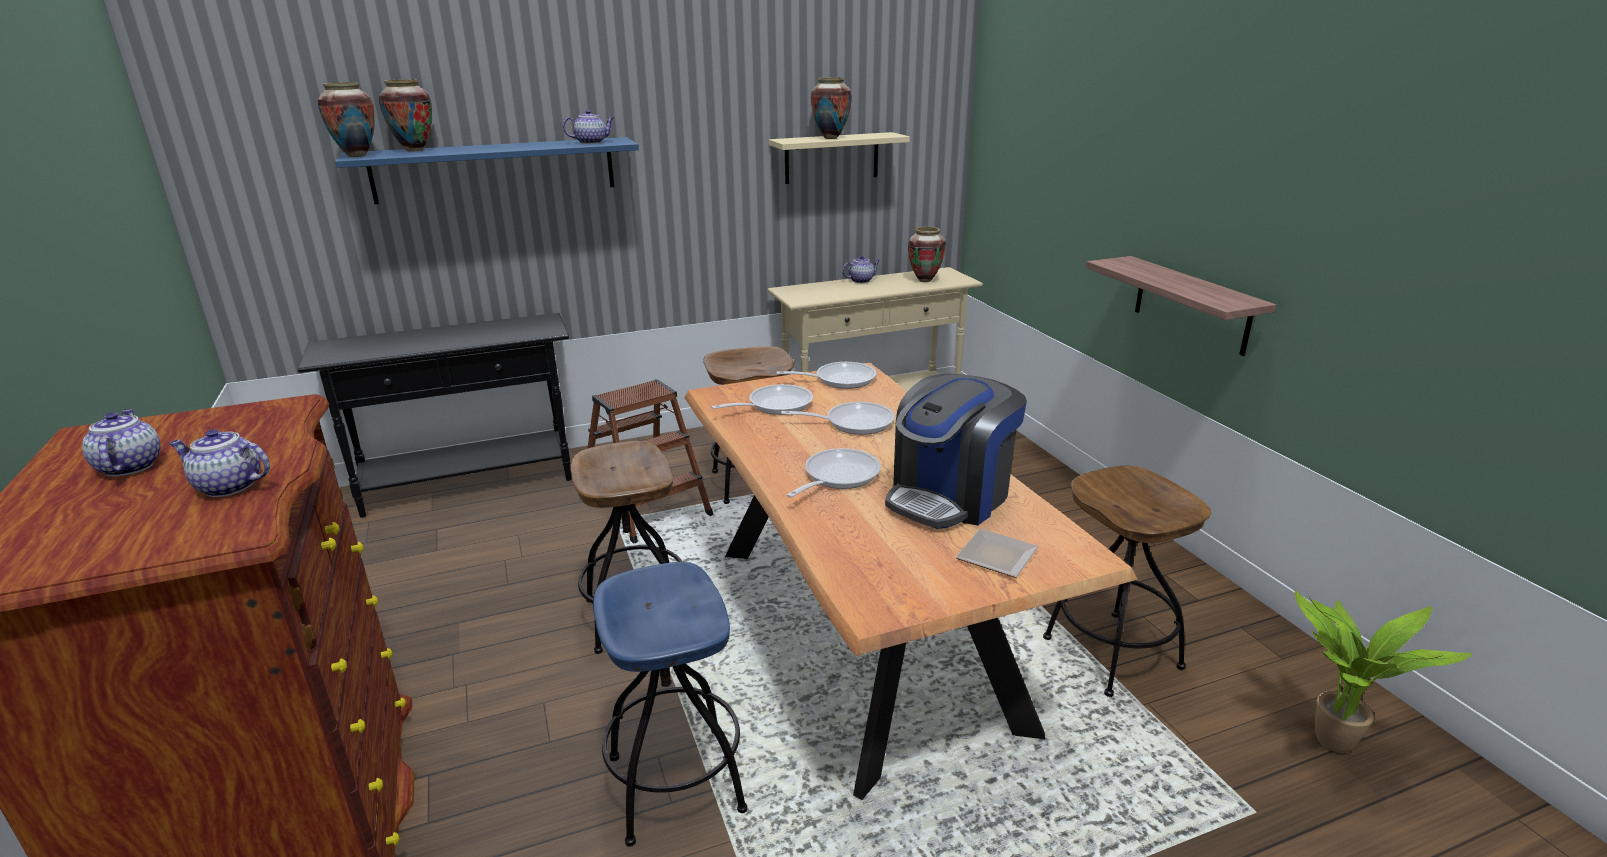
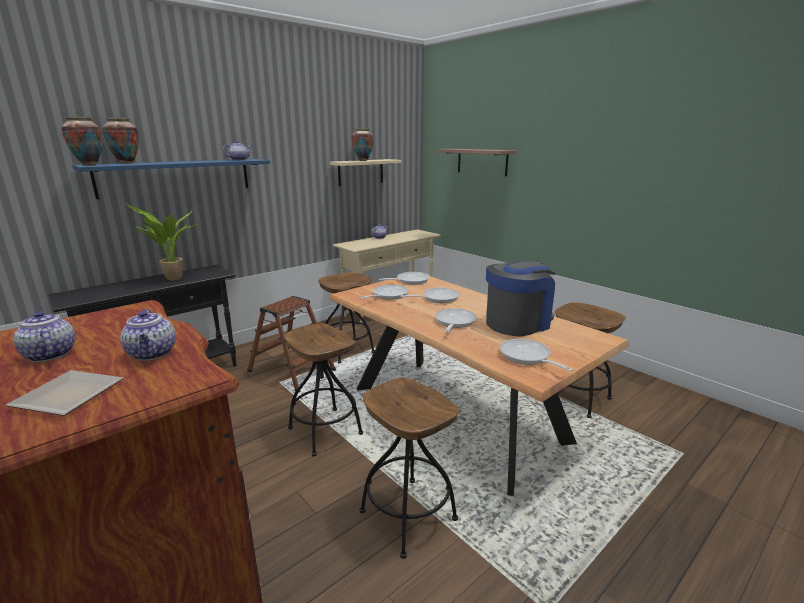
camera: 20 degrees left, 5 degrees down
(228, 486) = (152, 354): teapot -> teapot turned 105 degrees counterclockwise
(676, 782) = (408, 514): blue stool -> brown stool
(899, 568) = (527, 357): none -> frying pan
(925, 280) = (412, 235): vase -> none
(950, 497) = (518, 323): coffee machine -> coffee machine turned 150 degrees counterclockwise
(995, 555) = (565, 344): plate -> plate (69, 394)
(1191, 305) = (566, 228): shelf -> shelf (482, 162)
(1334, 747) = (691, 418): potted plant -> potted plant (173, 279)

